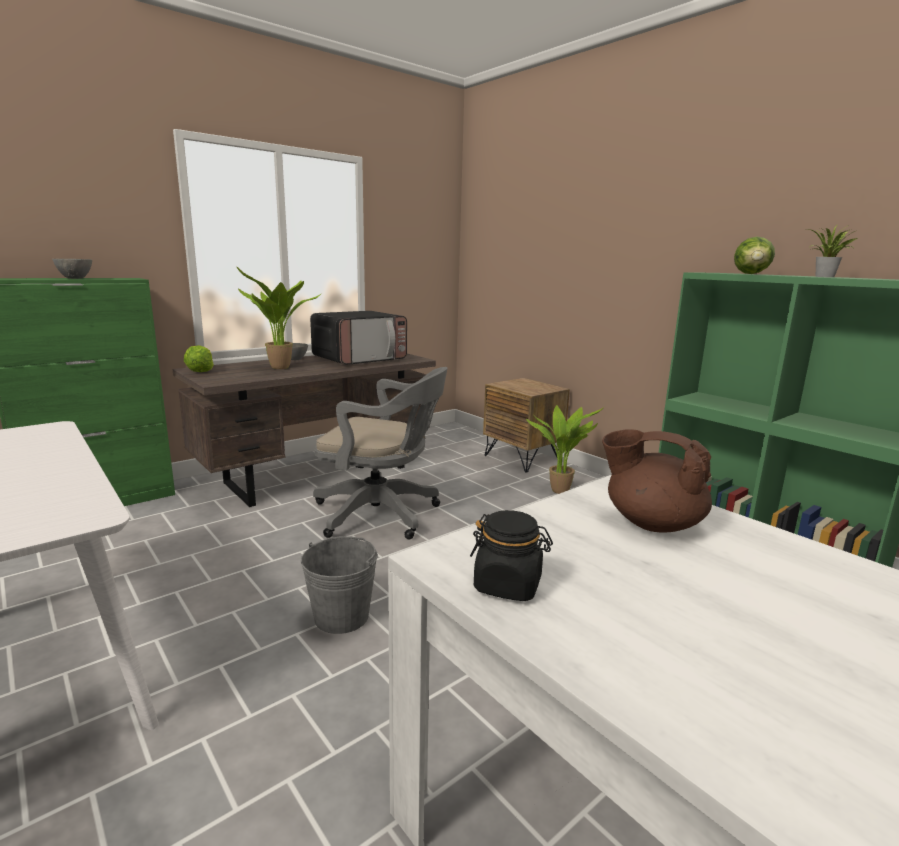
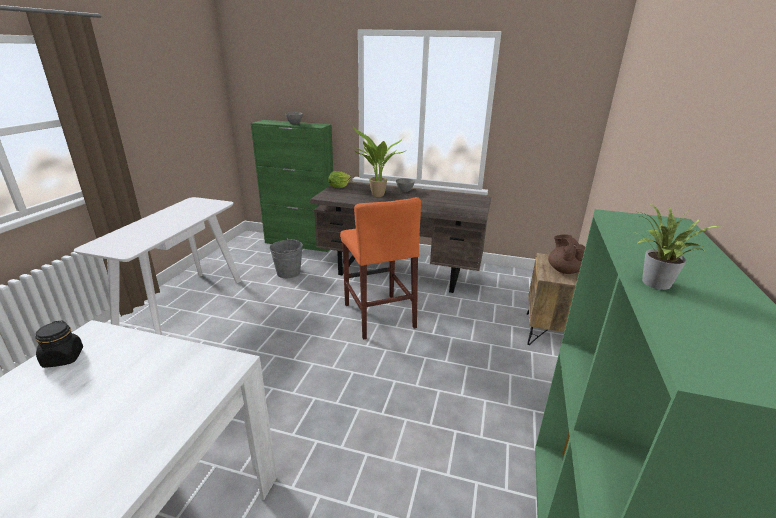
camera: 55 degrees right, 10 degrees up
(341, 616) = (261, 353): grey bucket -> grey bucket (288, 272)
(360, 359) = (440, 202): microwave -> none
(382, 514) = (379, 315): grey office chair -> orange stool
(561, 490) = (521, 374): potted plant -> none
(651, 523) = (162, 387): brown teapot -> brown teapot (564, 270)
(751, 274) = (633, 240): lettuce -> none

